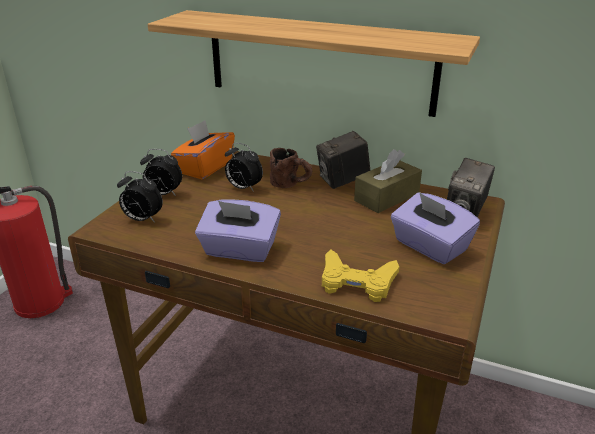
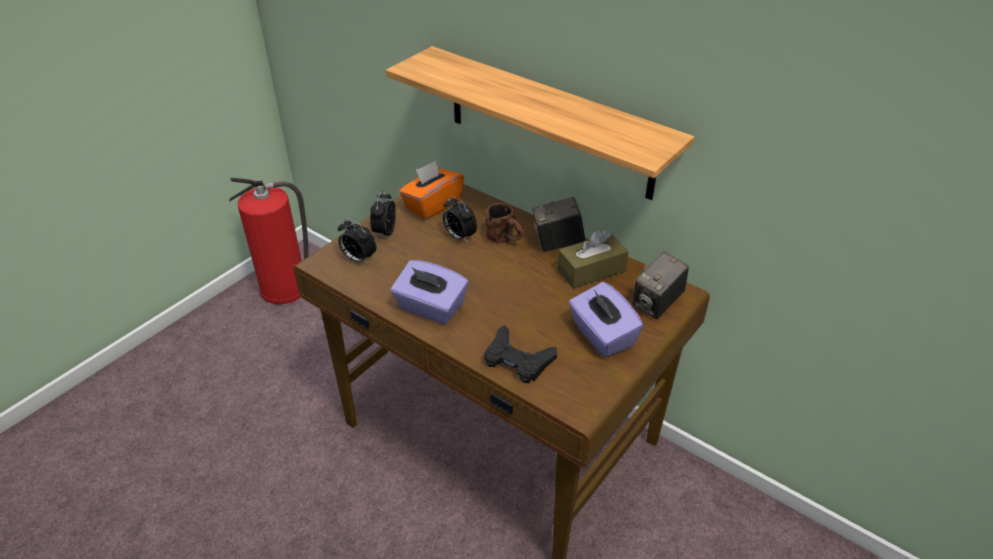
camera: 15 degrees right, 10 degrees up
(163, 194) = (384, 232): alarm clock -> alarm clock turned 75 degrees clockwise
(357, 282) = (517, 360): yellow game controller -> black game controller

